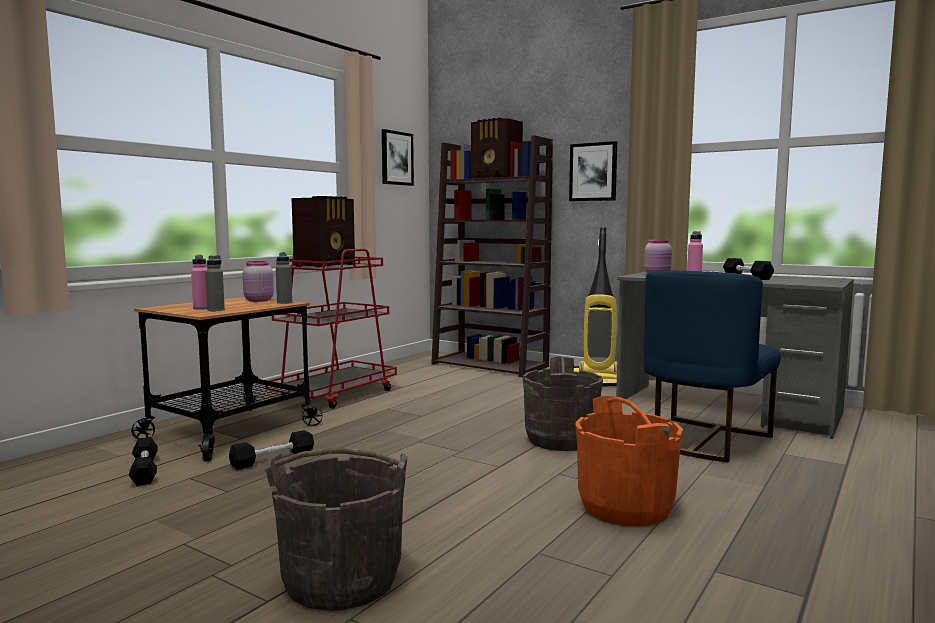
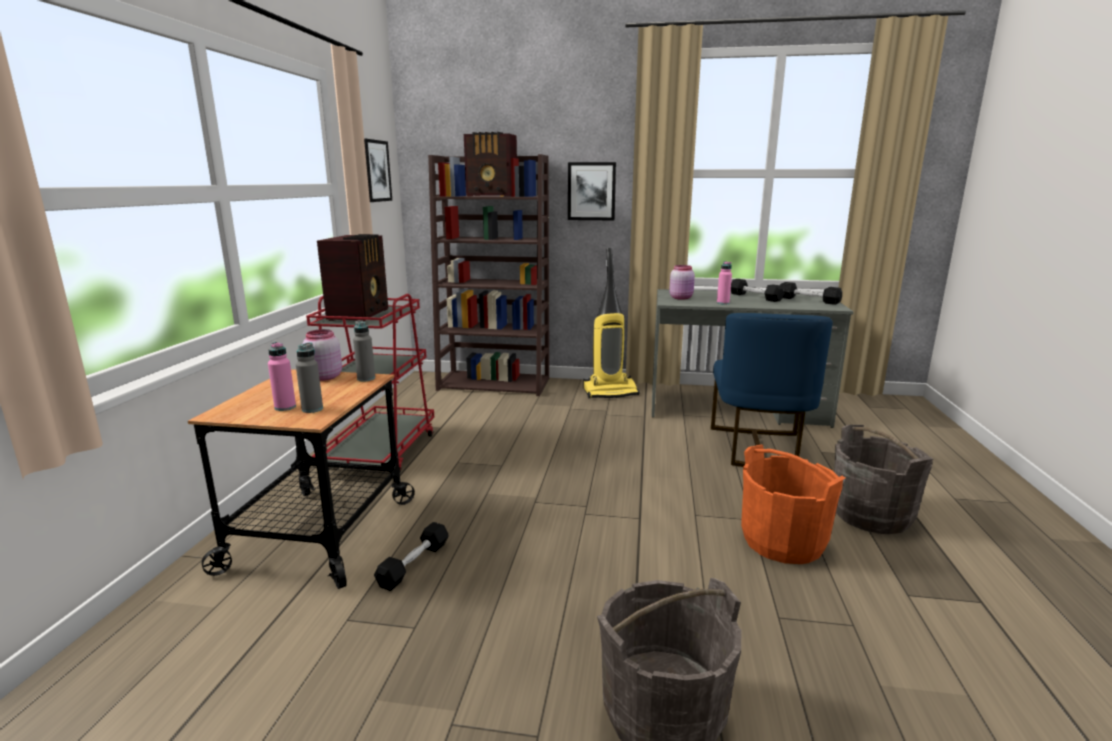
camera: 25 degrees left, 10 degrees up
(144, 470) = (277, 624): black dumbbell -> black dumbbell (808, 300)
(560, 440) = (654, 472): grey bucket -> grey bucket (871, 515)

